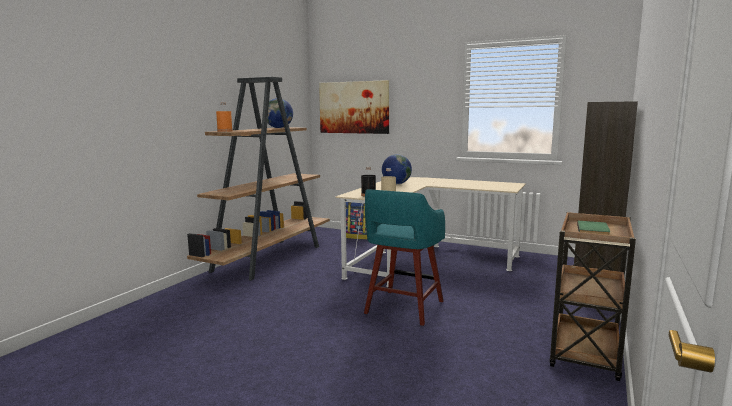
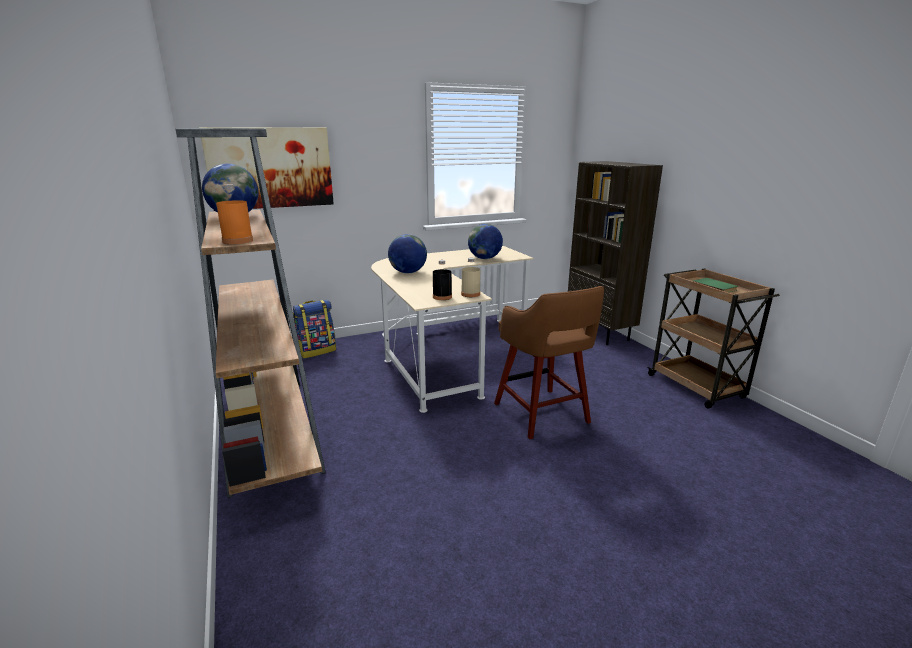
camera: 50 degrees left, 10 degrees up
(403, 308) = (542, 414): turquoise stool -> brown stool
(476, 186) = (484, 258): none -> globe

